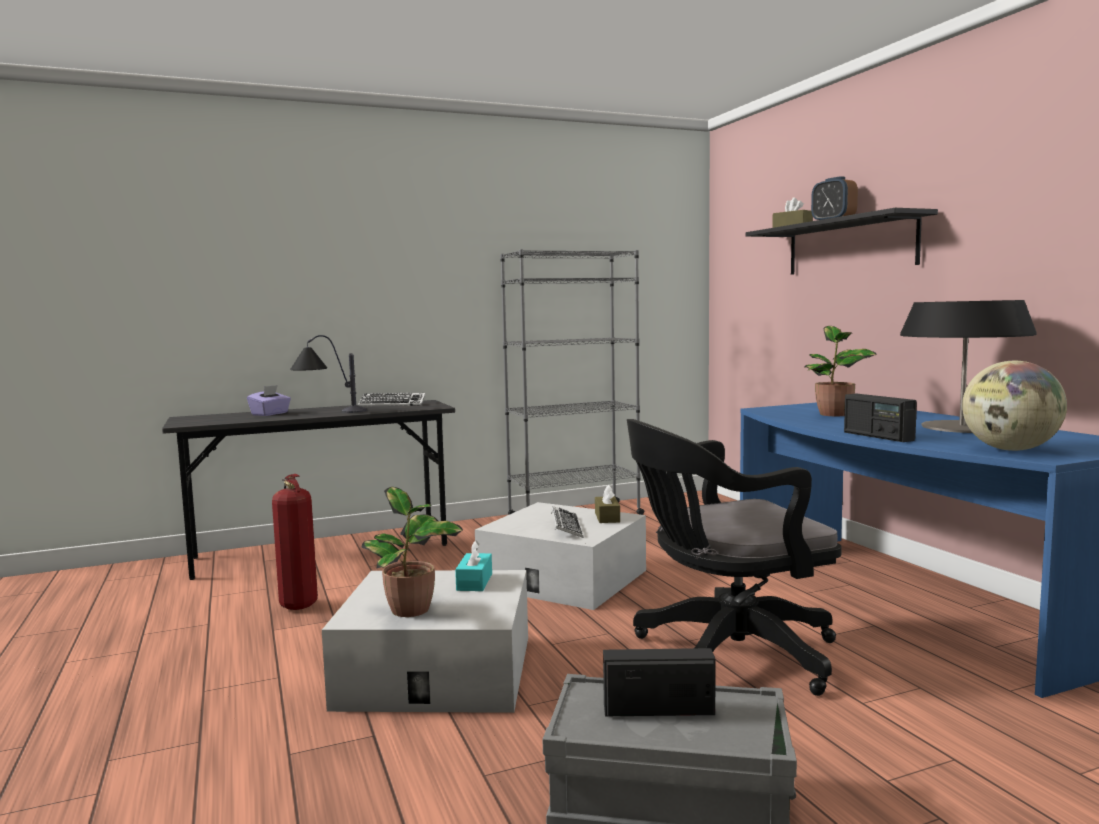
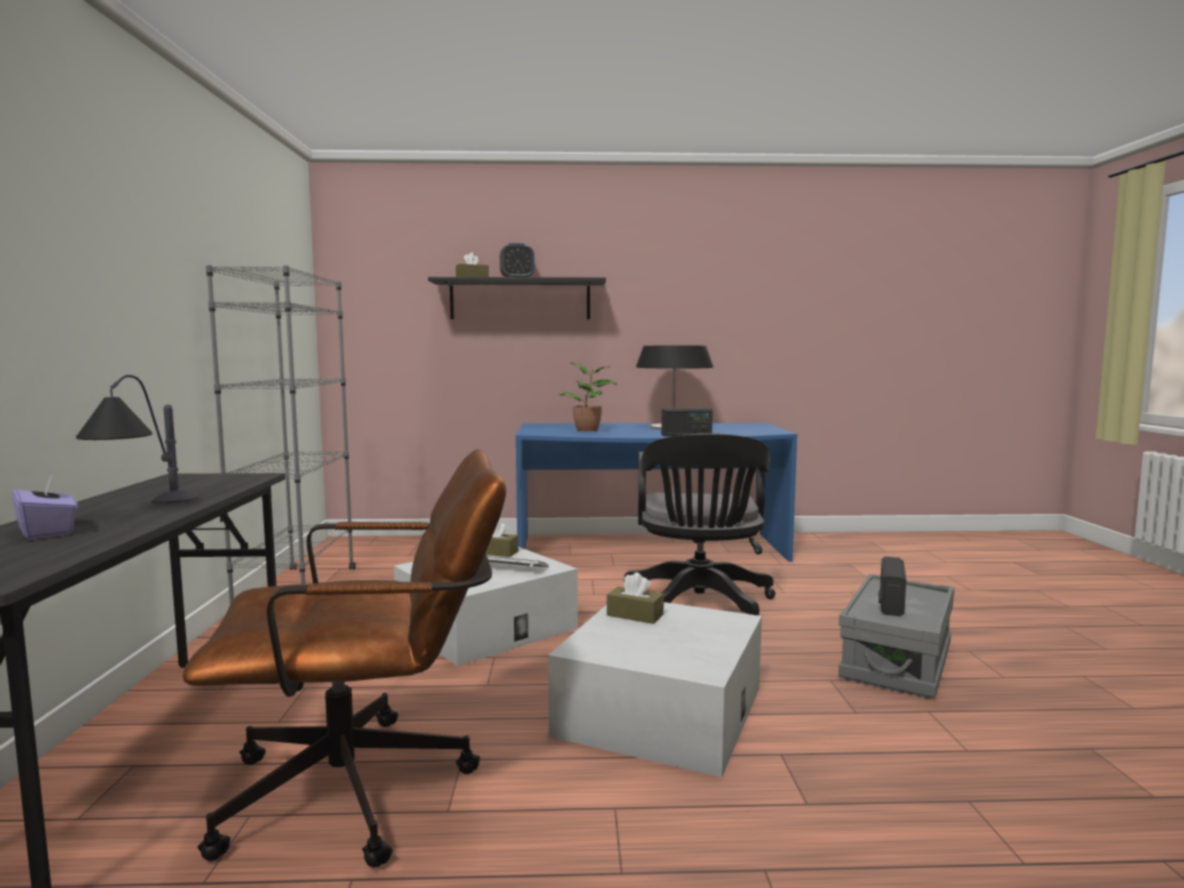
camera: 70 degrees left, 0 degrees up
(296, 605) = (370, 788): fire extinguisher -> brown office chair
(392, 404) = (160, 486): keyboard -> none
(412, 610) = (696, 644): potted plant -> none
(474, 582) = (635, 615): turquoise tissue box -> brown tissue box
(1010, 450) = (752, 431): globe -> none

